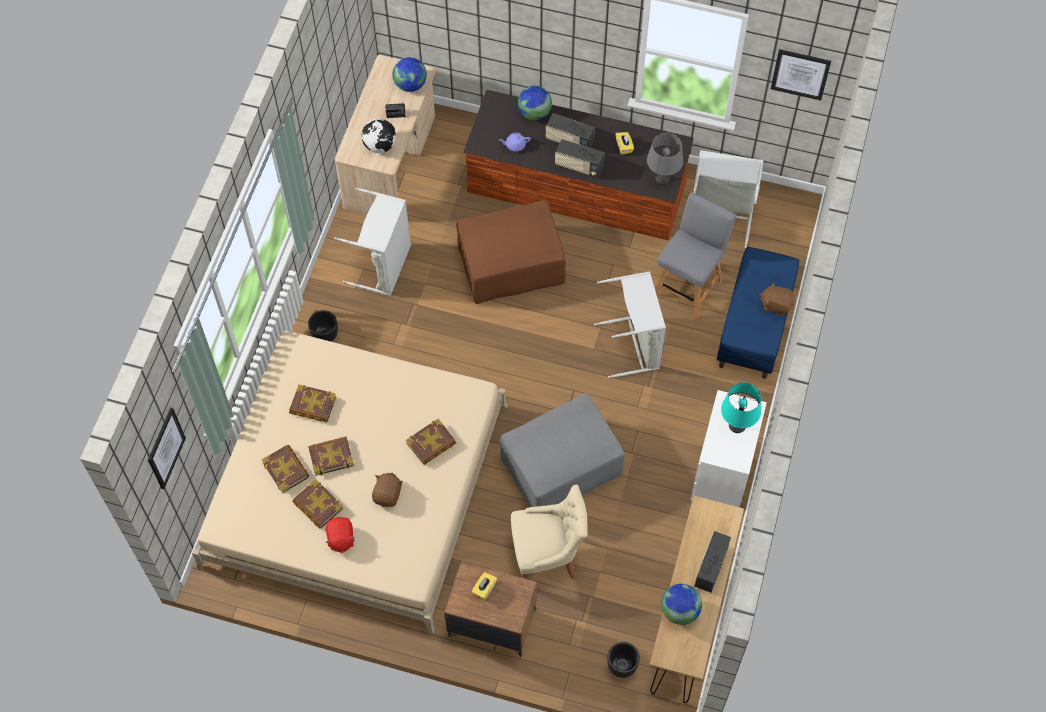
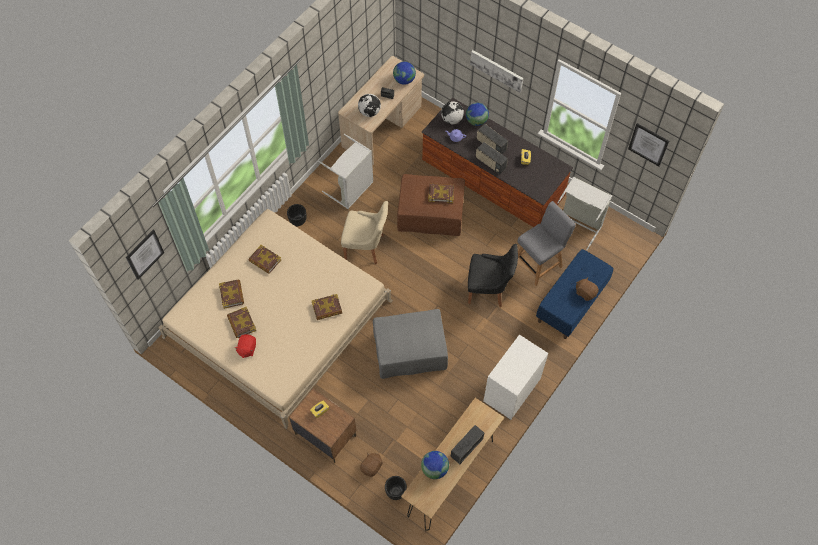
camera: 20 degrees right, 0 degrees up
(331, 457) = (262, 296): book -> book (441, 194)
(388, 494) = (287, 331): brown plush toy -> brown plush toy (371, 467)
(499, 121) = (451, 119): none -> globe
(547, 556) = (377, 405): beige chair -> beige chair (366, 247)
(550, 32) = (497, 70): none -> picture
(634, 345) = (488, 289): grey laundry basket -> black chair
(662, 178) = (541, 187): grey table lamp -> none
(737, 425) = (522, 361): turquoise table lamp -> none

